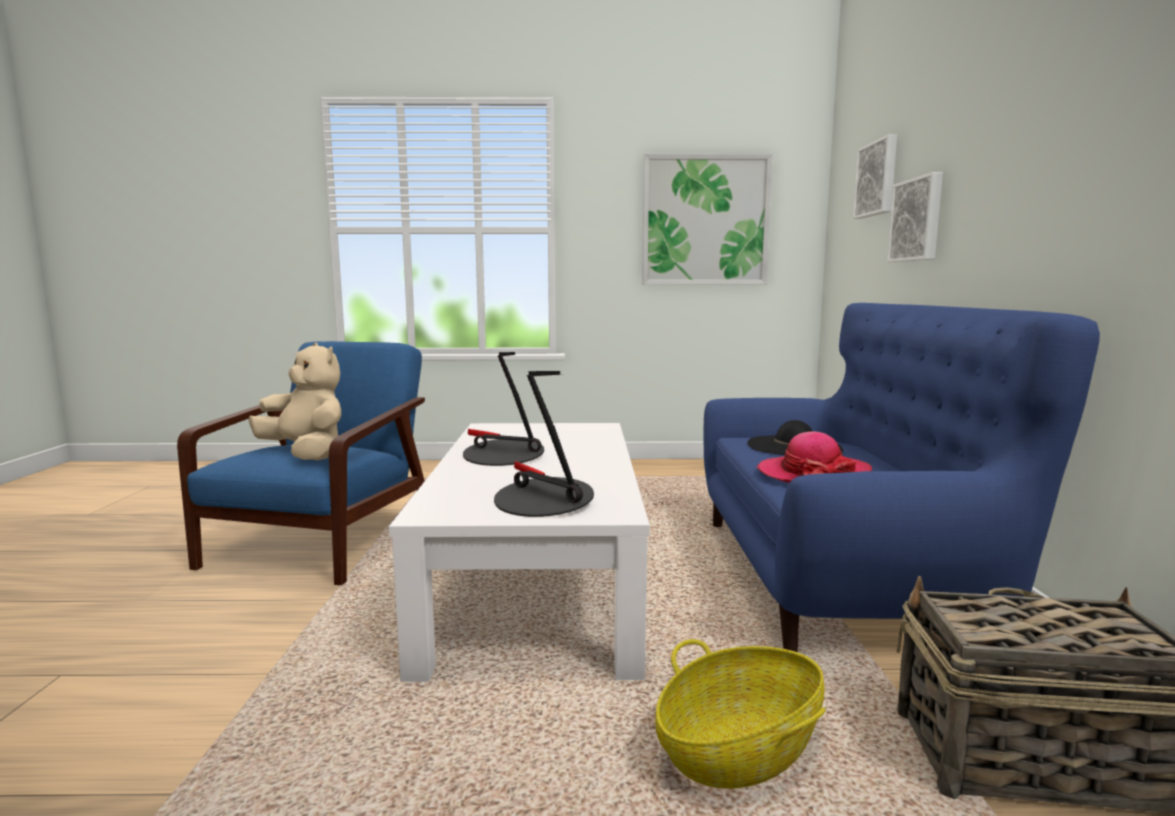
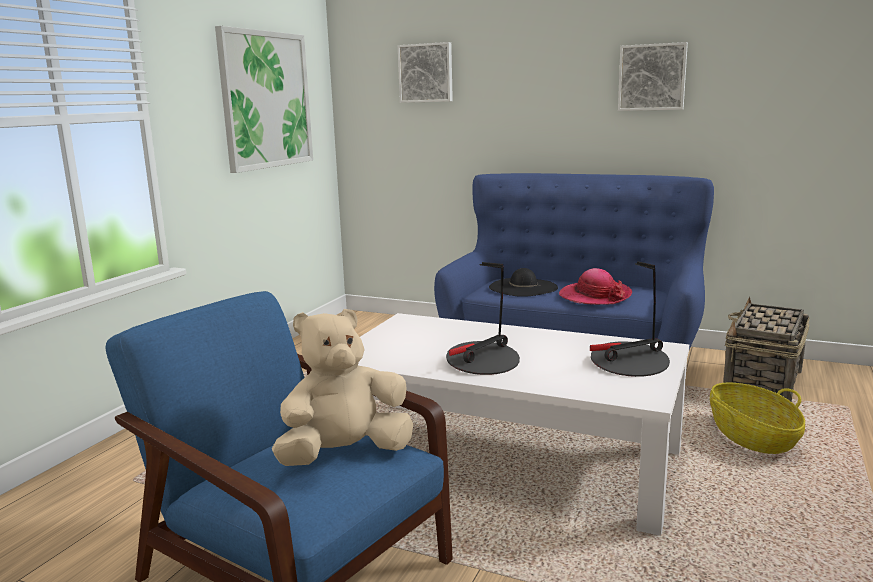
camera: 65 degrees left, 5 degrees up
(917, 220) = (492, 111): picture -> picture (652, 77)

